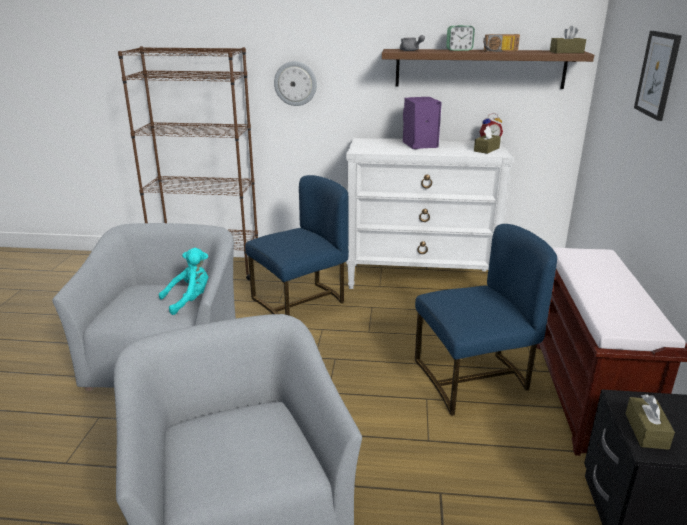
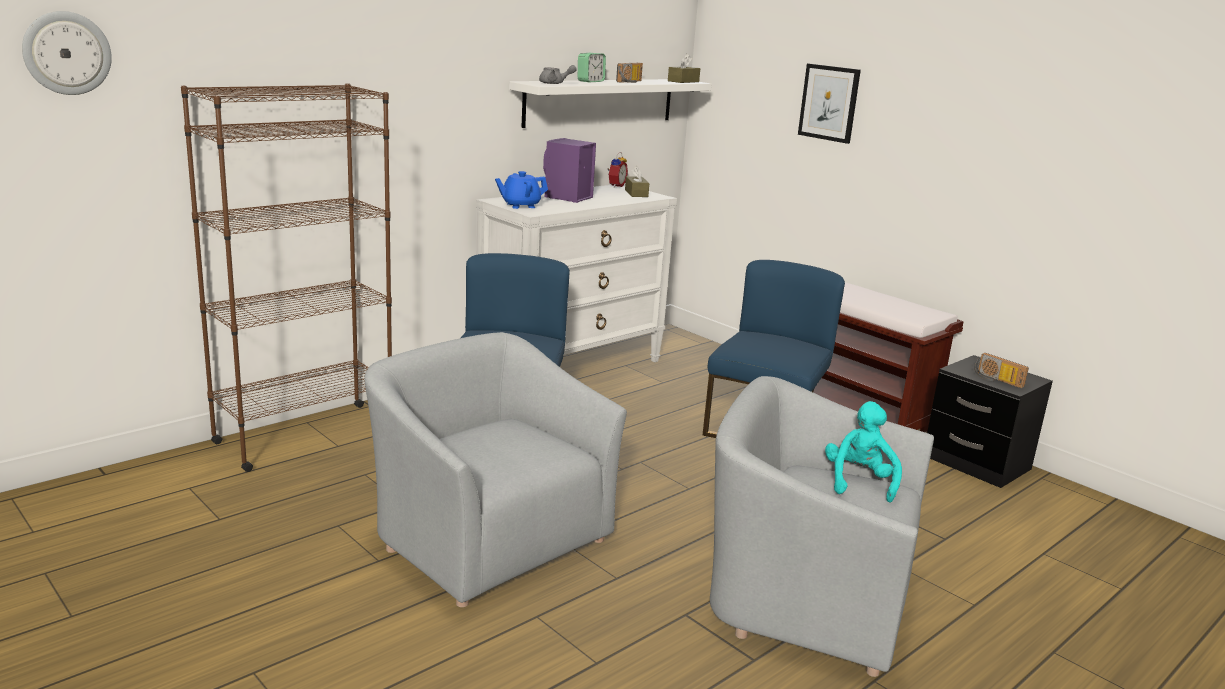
camera: 50 degrees left, 5 degrees down
(190, 300) = (535, 432): turquoise plush toy -> turquoise plush toy (859, 482)
(295, 83) = (407, 132): wall clock -> wall clock (67, 53)
(366, 145) = (520, 205): none -> blue teapot
(480, 68) = (600, 102): brown shelf -> white shelf
(646, 431) = (996, 380): brown tissue box -> radio

